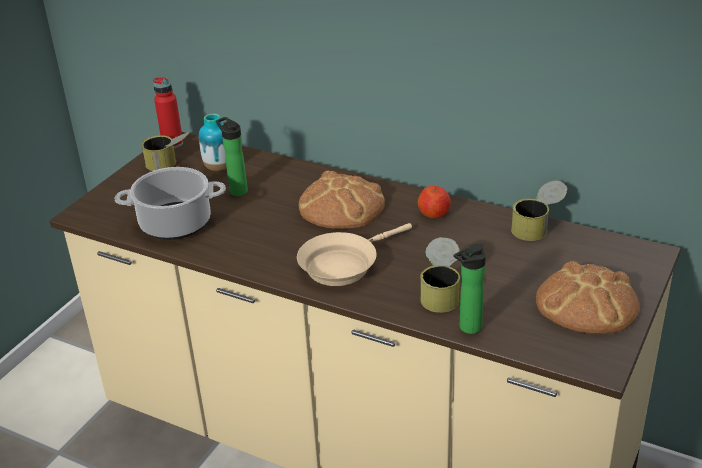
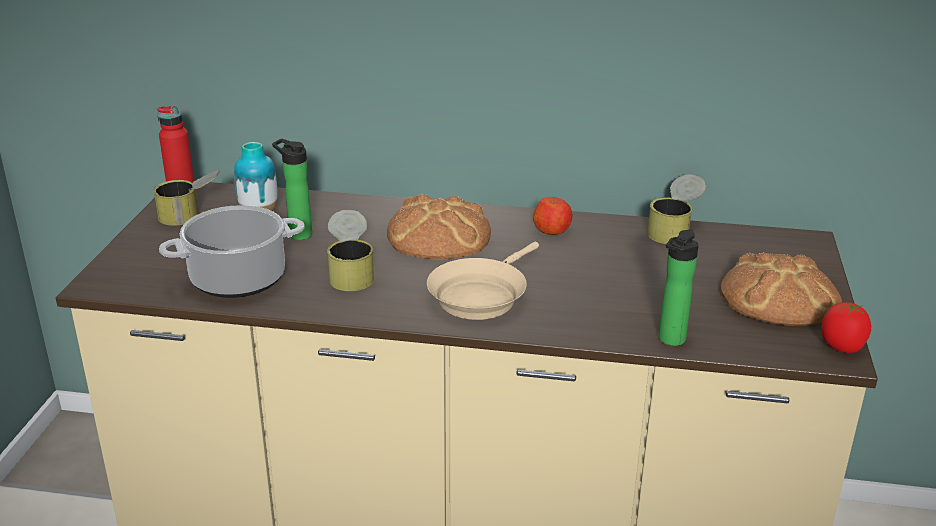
camera: 20 degrees left, 5 degrees down
(441, 292) = (614, 308): can -> can (351, 272)
(610, 358) = (842, 346): none -> tomato

